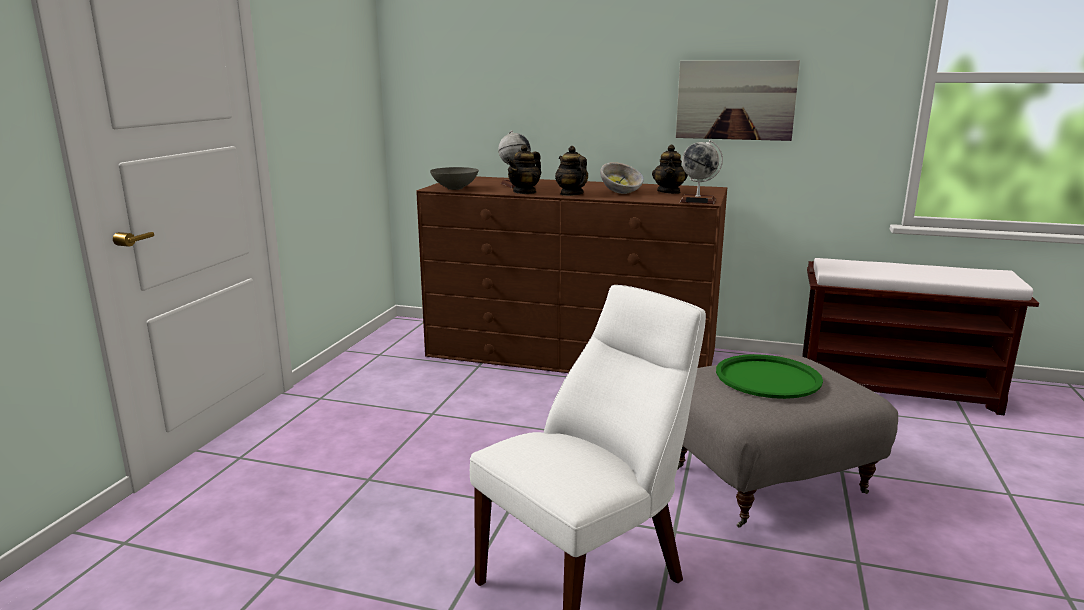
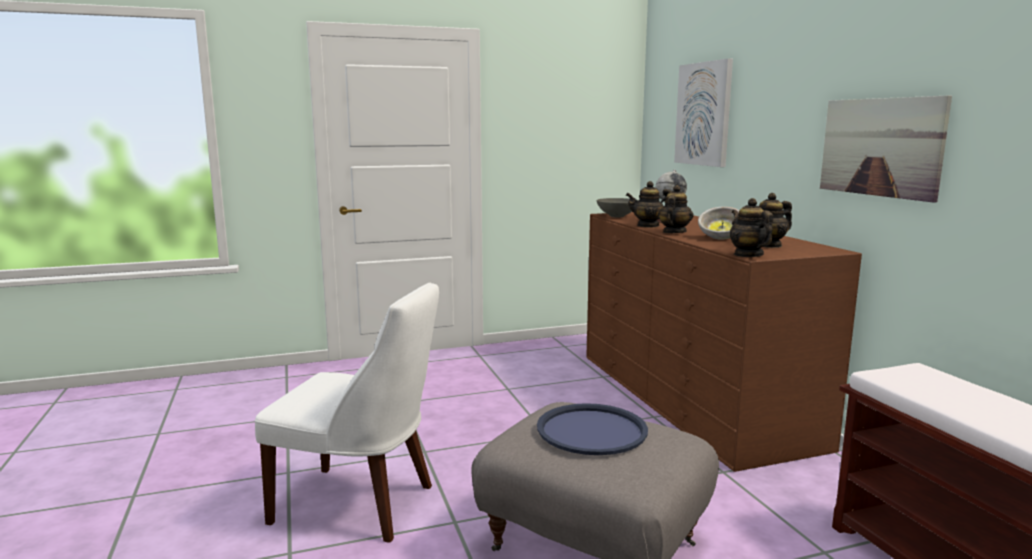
camera: 55 degrees right, 5 degrees down
(500, 70) = (704, 114): none -> picture
(698, 201) = (748, 255): globe -> teapot
(768, 378) = (592, 430): green tray -> blue tray

